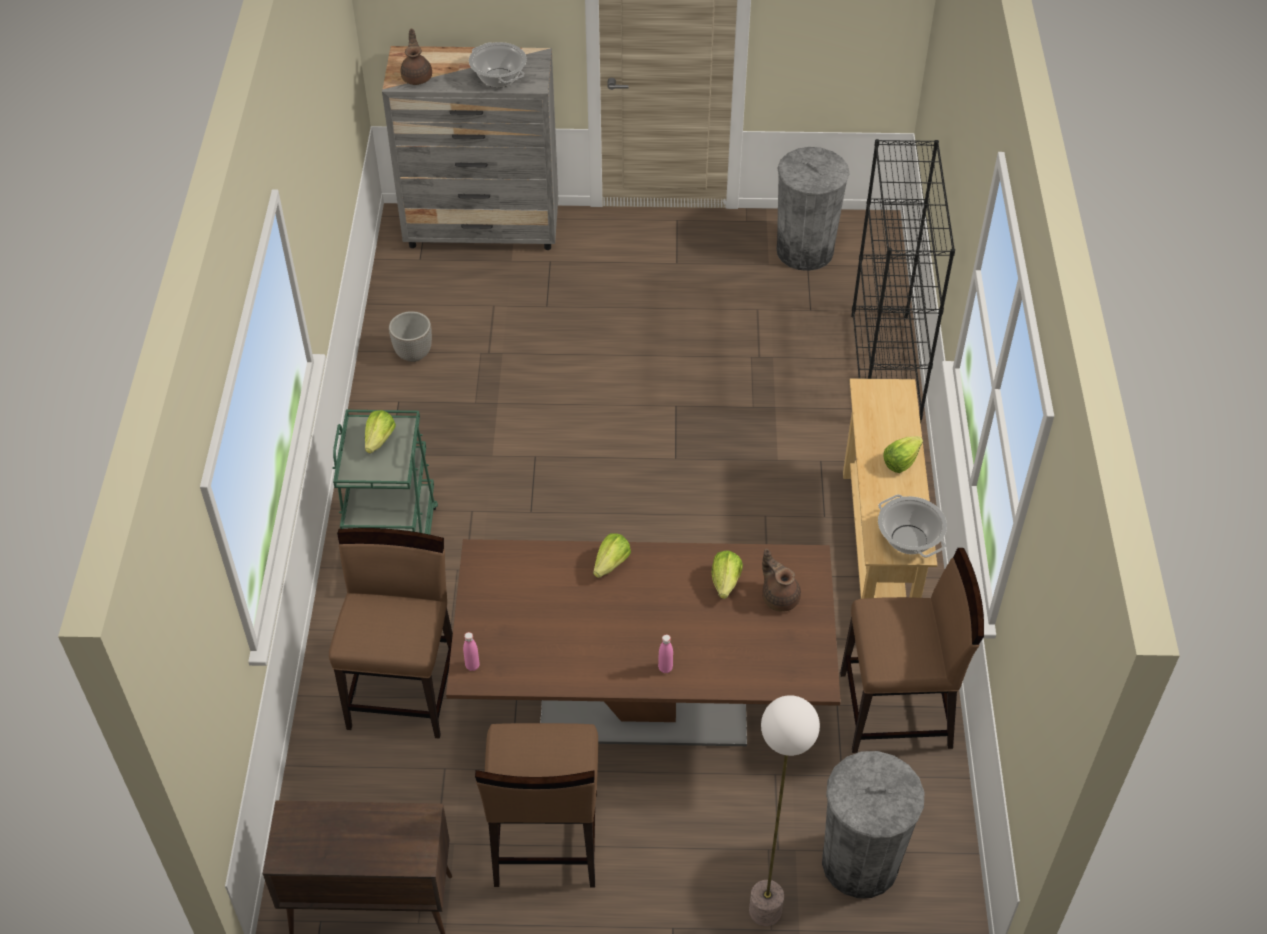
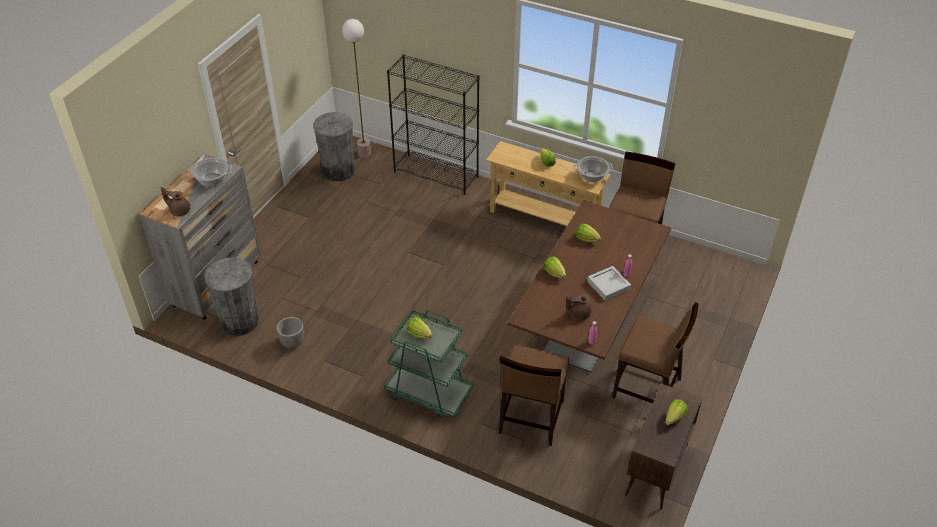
camera: 65 degrees left, 5 degrees down
(371, 844) = (674, 417): none -> lettuce
(404, 690) = (530, 417): brown chair -> brown chair turned 105 degrees counterclockwise
(622, 649) = (608, 285): none -> grey tray
(765, 911) = (716, 325): floor lamp -> floor lamp (364, 153)
(779, 597) = (604, 225): brown teapot -> brown teapot (578, 314)
(860, 863) = (704, 286): grey trash can -> grey trash can (239, 321)

